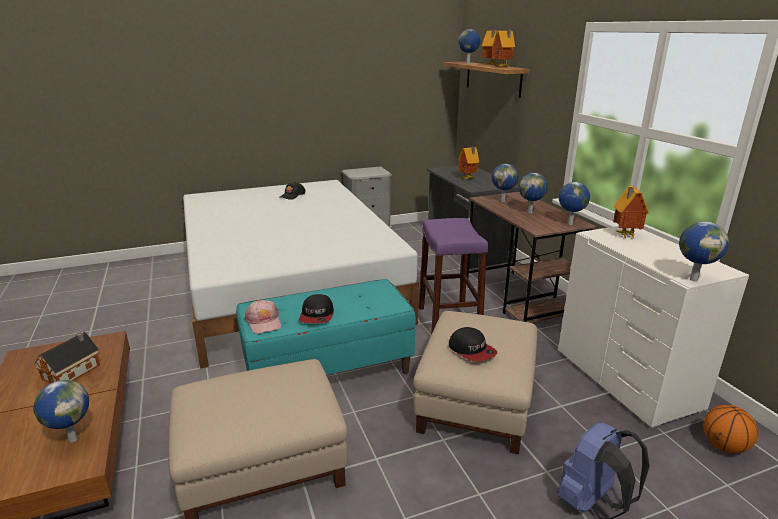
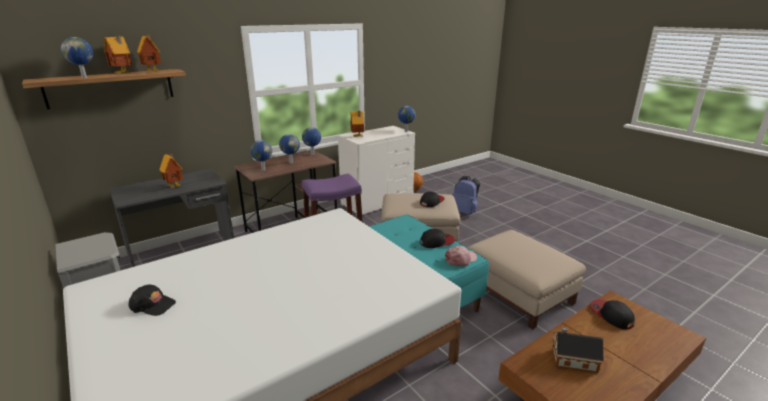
camera: 105 degrees left, 0 degrees up
(72, 439) = (611, 315): globe -> cap

